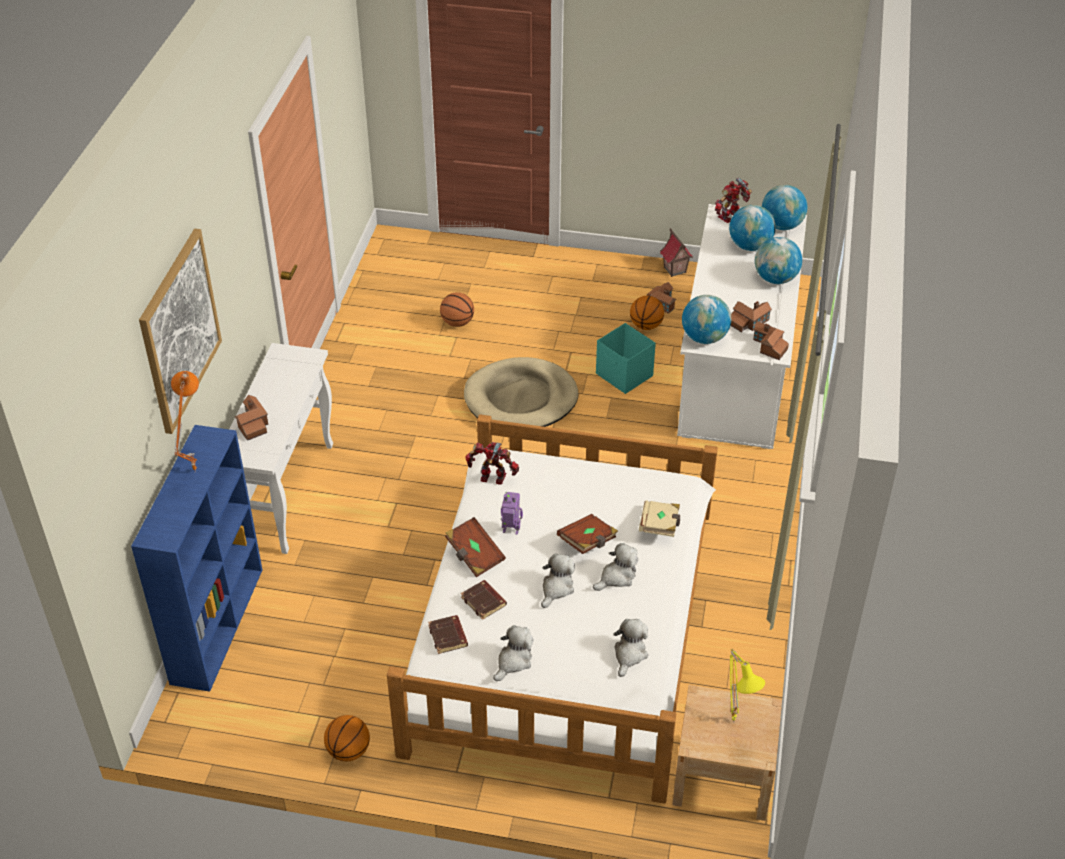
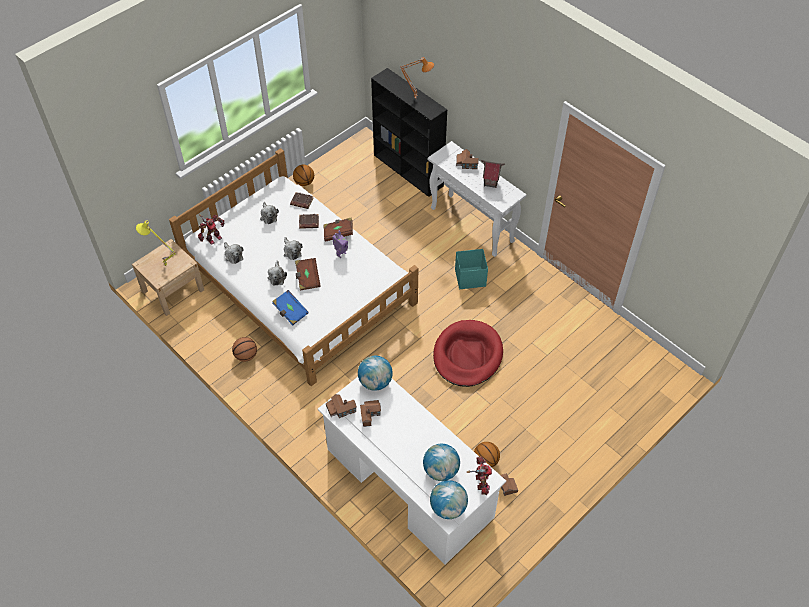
camera: 125 degrees right, 10 degrees up
(179, 330) = (457, 67): picture -> none
(217, 624) = (409, 171): blue bookcase -> black bookcase
(457, 322) = (560, 363): basketball -> basketball (246, 356)
(493, 479) = (380, 265): toy robot -> toy robot (213, 238)
(521, 399) = (467, 355): beige dog bed -> red dog bed
(624, 375) = (448, 418): turquoise storage box -> turquoise storage box (469, 278)
(660, 526) = (290, 312): beige book -> blue book
(674, 270) = (532, 519): toy house -> toy house (491, 182)
(775, 279) = (396, 460): globe -> none

